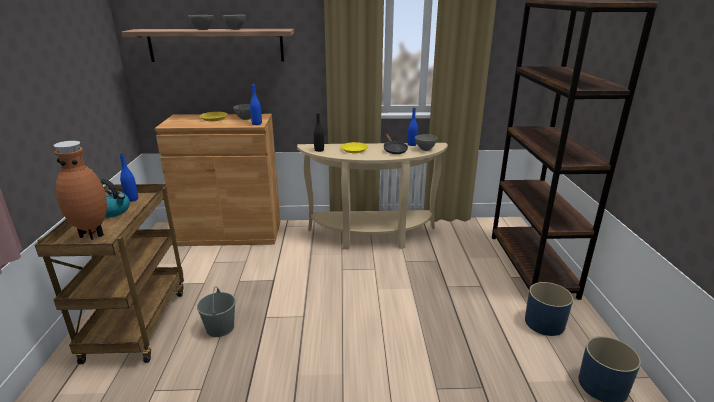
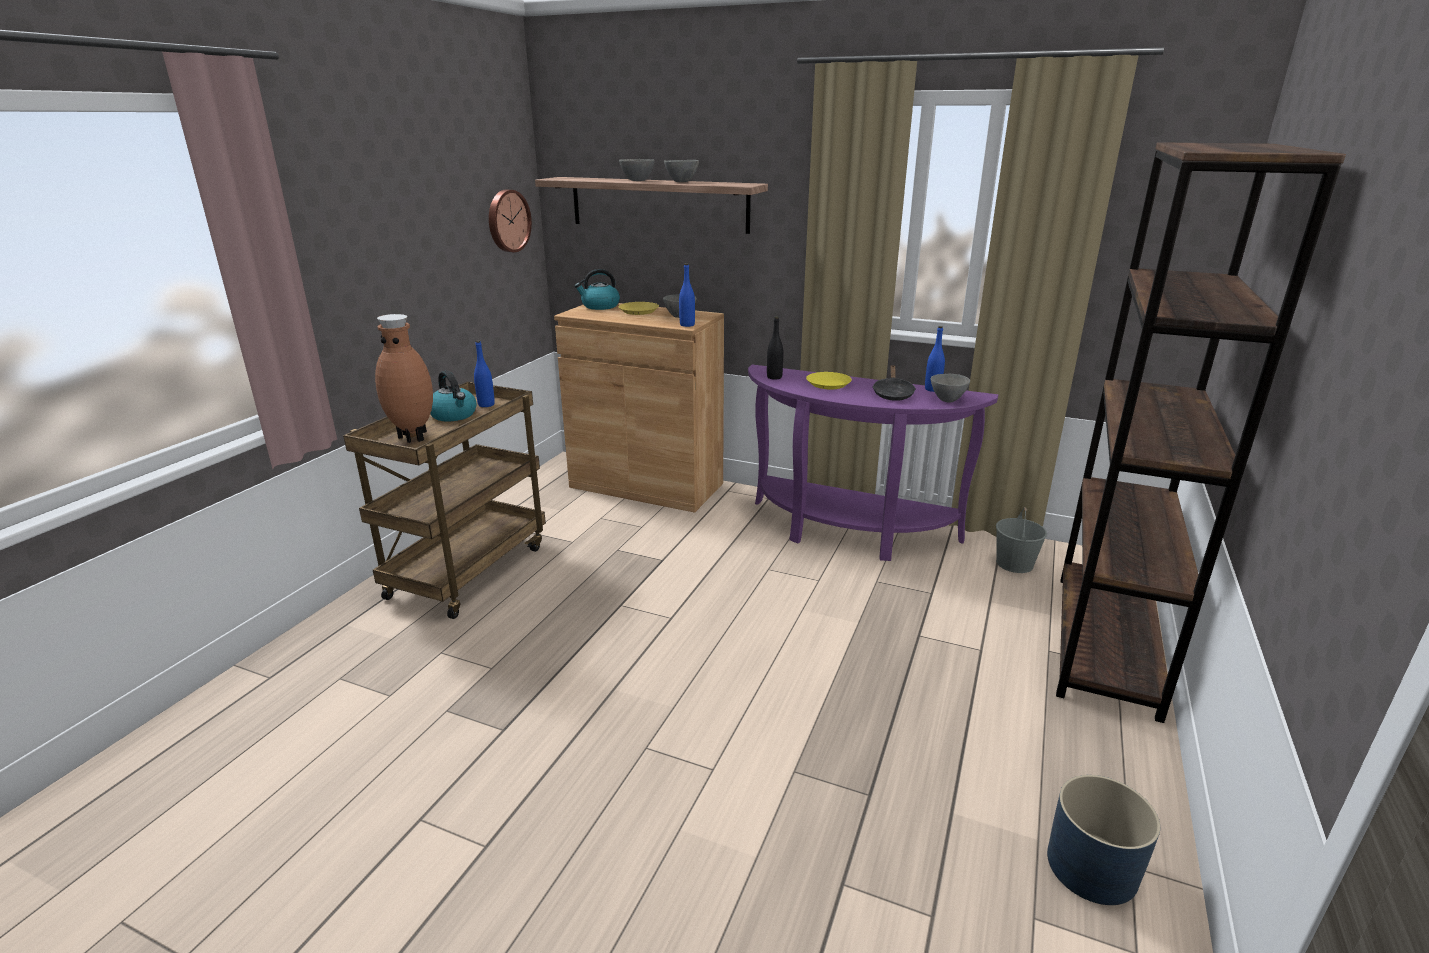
camera: 25 degrees right, 0 degrees up
(102, 62) = (507, 221): none -> wall clock
(182, 118) = (600, 306): none -> kettle
(220, 328) = (557, 602): grey bucket -> grey bucket (1015, 564)
(372, 236) = (848, 532): beige console table -> purple console table
(545, 323) = (1056, 739): blue planter -> none

